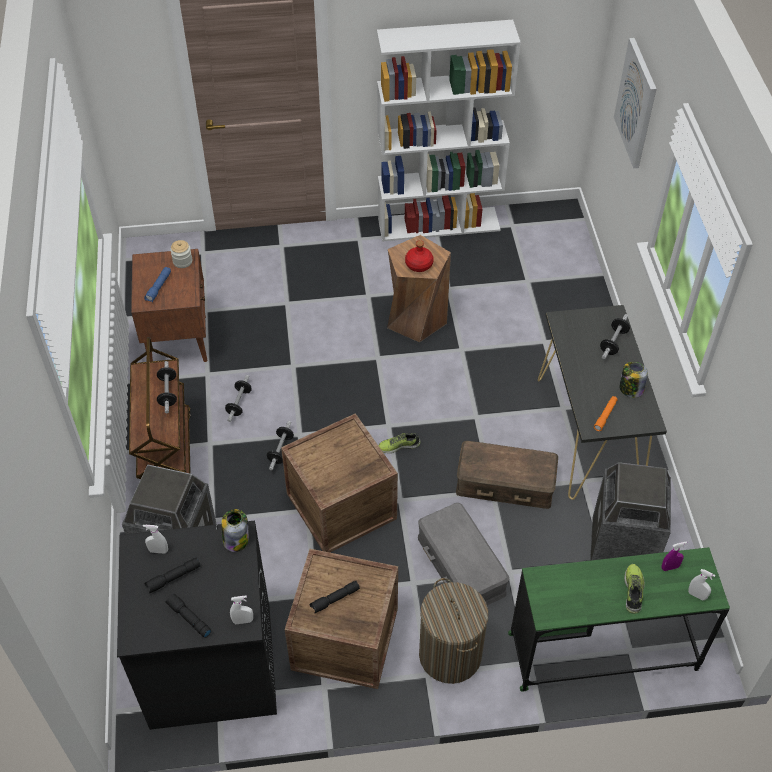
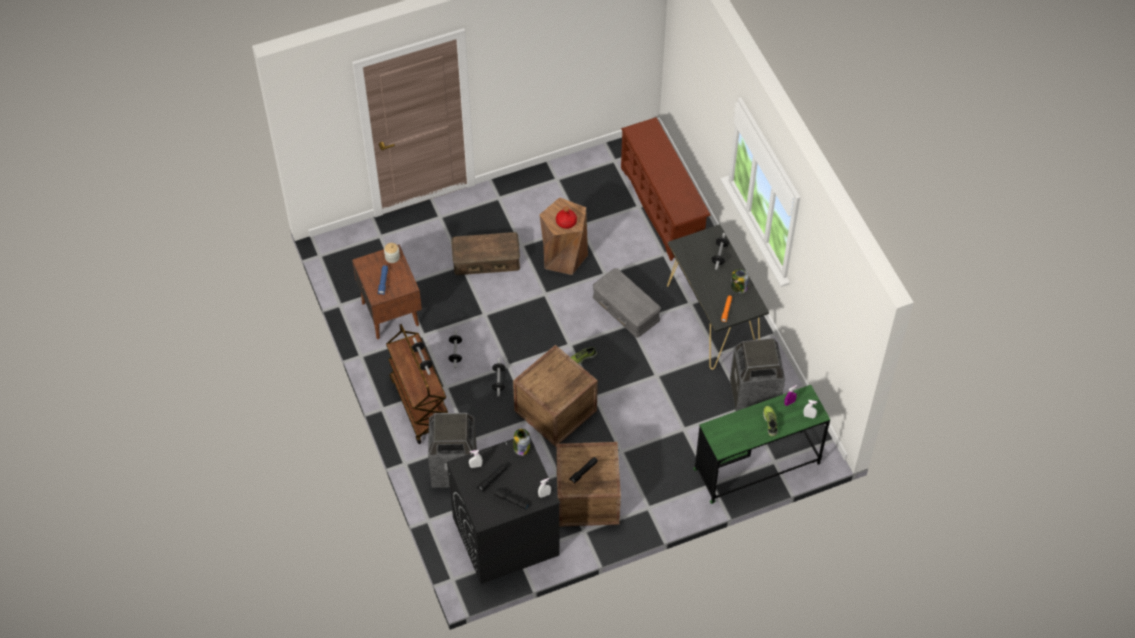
camera: 15 degrees left, 5 degrees up
(439, 224) = (557, 171): white bookcase -> none
(450, 654) = (659, 492): laundry basket -> none
(462, 565) = (650, 432): grey storage box -> grey storage box (626, 308)
(505, 483) = (664, 368): brown storage box -> brown storage box (486, 260)
(558, 288) = (663, 208): none -> brown shoe rack
(636, 103) = (701, 81): picture -> none

